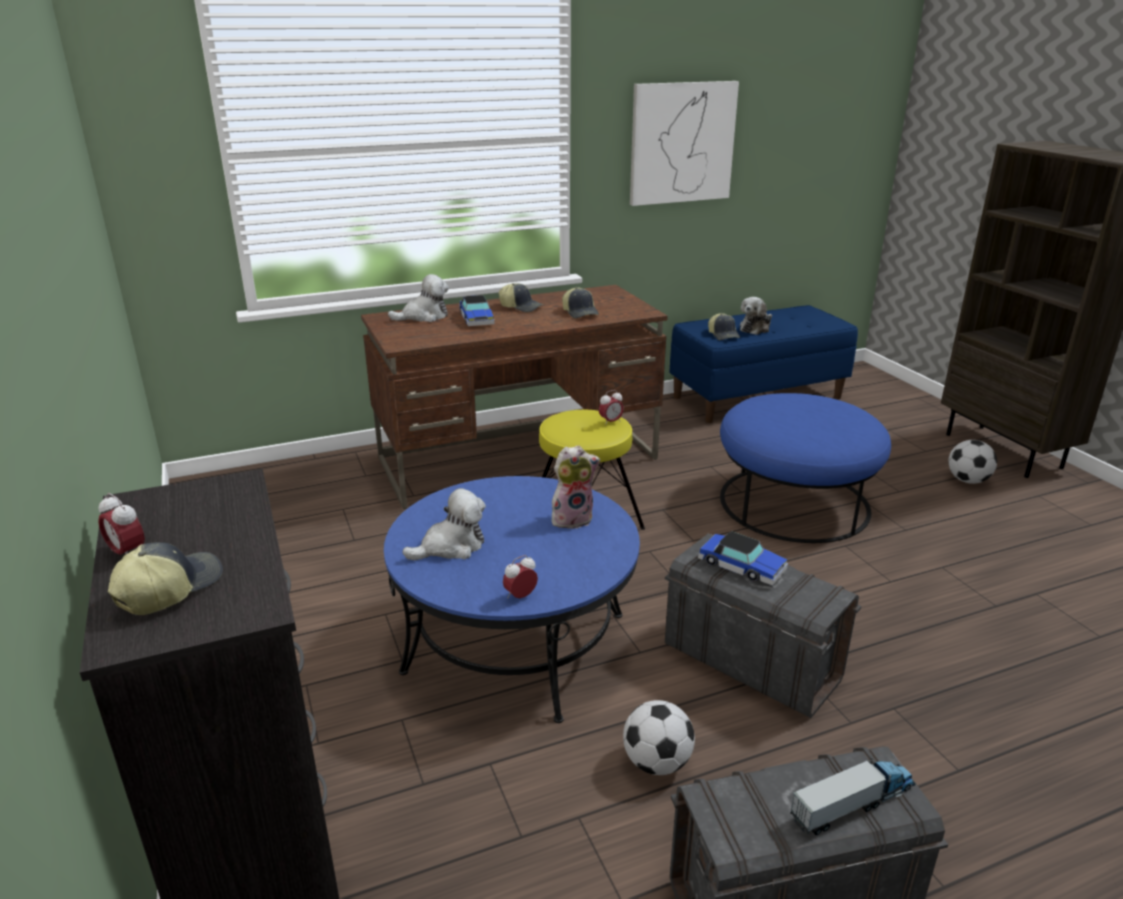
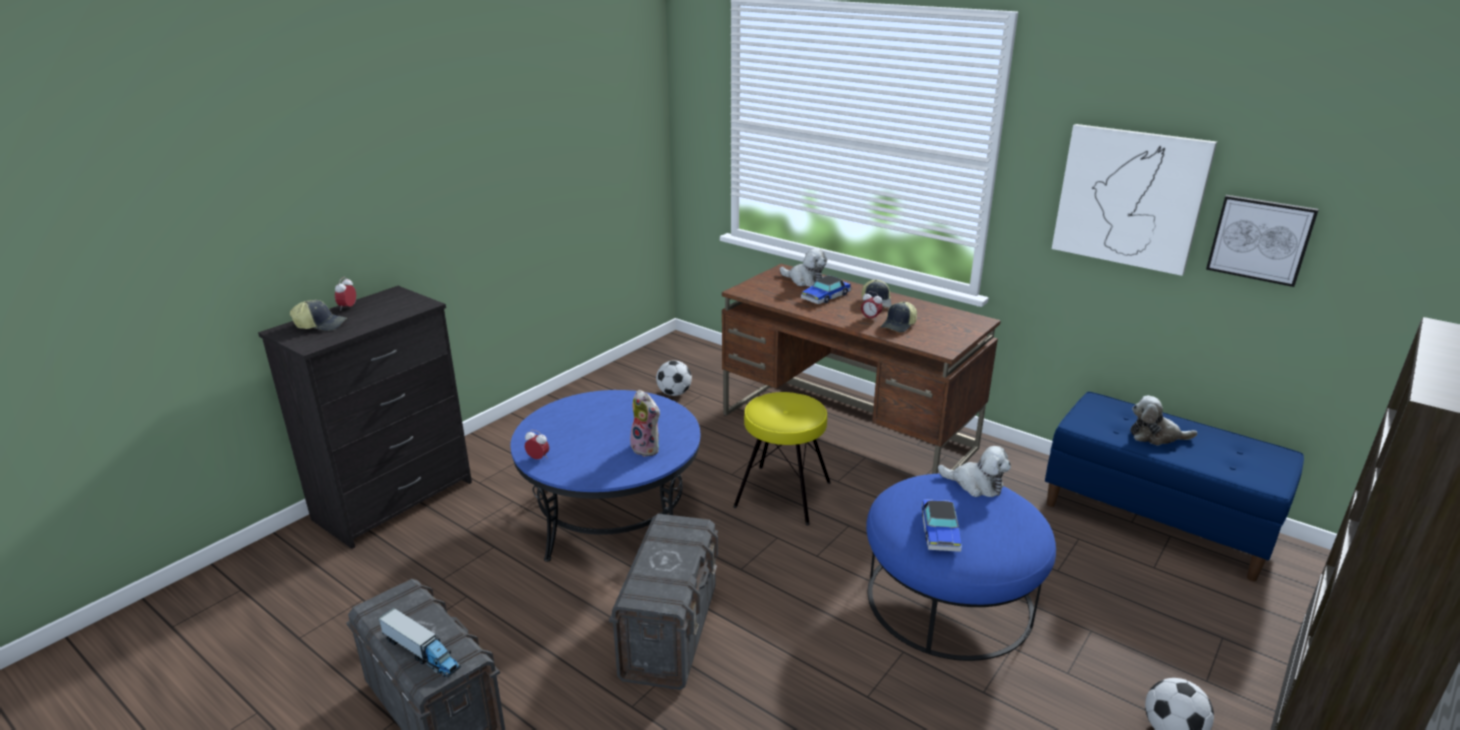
camera: 60 degrees right, 0 degrees up
(451, 547) = (577, 418): plush toy -> plush toy (975, 484)
(610, 422) = (803, 417): alarm clock -> alarm clock (870, 318)
(656, 763) = (530, 614): football -> football (674, 393)
(723, 335) = (1101, 423): cap -> none
(741, 566) = (672, 546): toy car -> toy car (939, 531)
(768, 153) = (1260, 239): none -> picture

